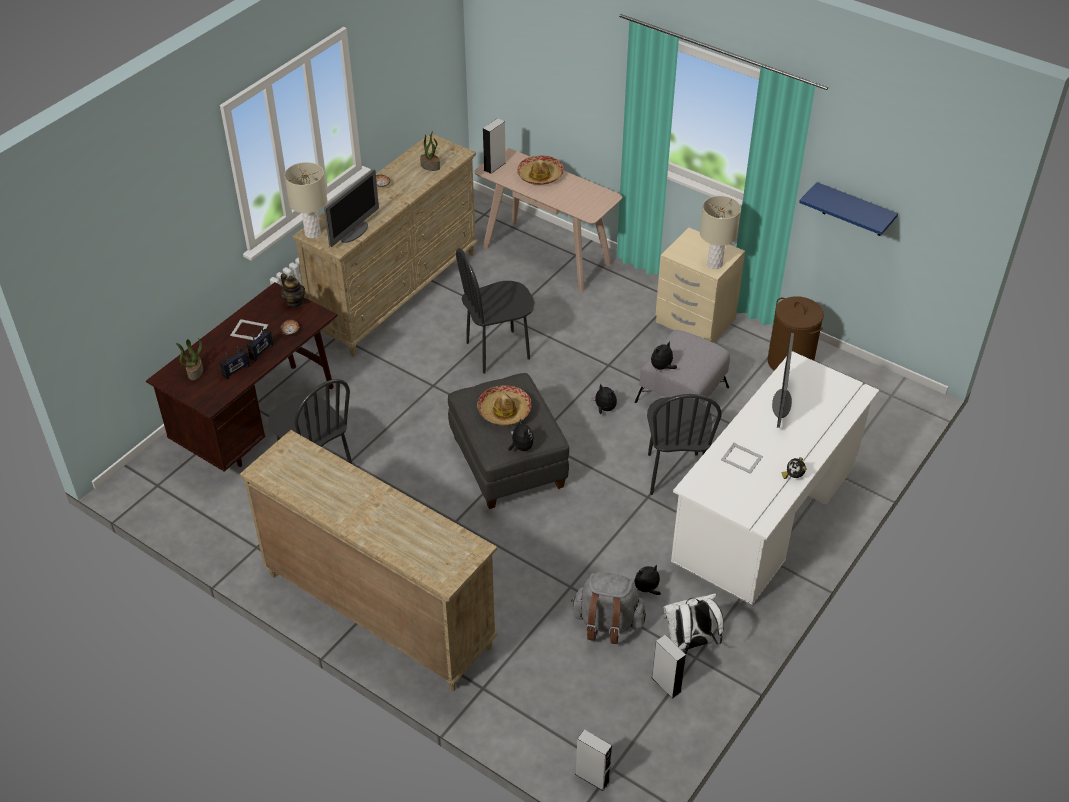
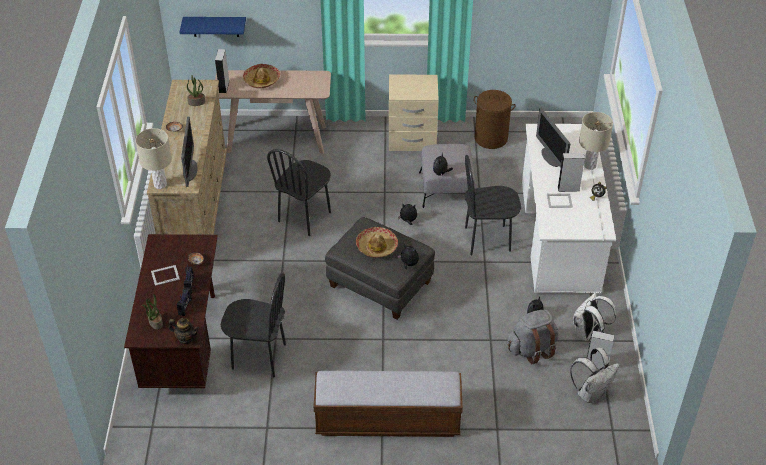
camera: 35 degrees left, 0 degrees up
(294, 302) = (178, 241): teapot -> teapot (186, 338)
(378, 610) = (387, 420): beige dresser -> bench
(592, 777) = (606, 441): grey speaker -> grey speaker (568, 188)
(629, 712) = (591, 392): none -> white backpack
(675, 474) = (487, 239): black chair -> black chair turned 120 degrees clockwise
(715, 264) = (428, 91): beige table lamp -> beige table lamp (590, 165)
(854, 210) = (510, 17): blue shelf -> blue shelf (215, 26)

